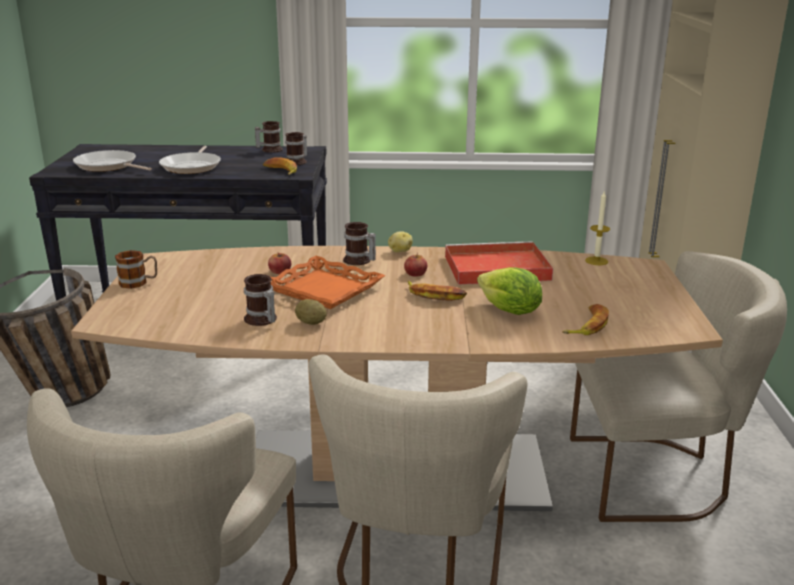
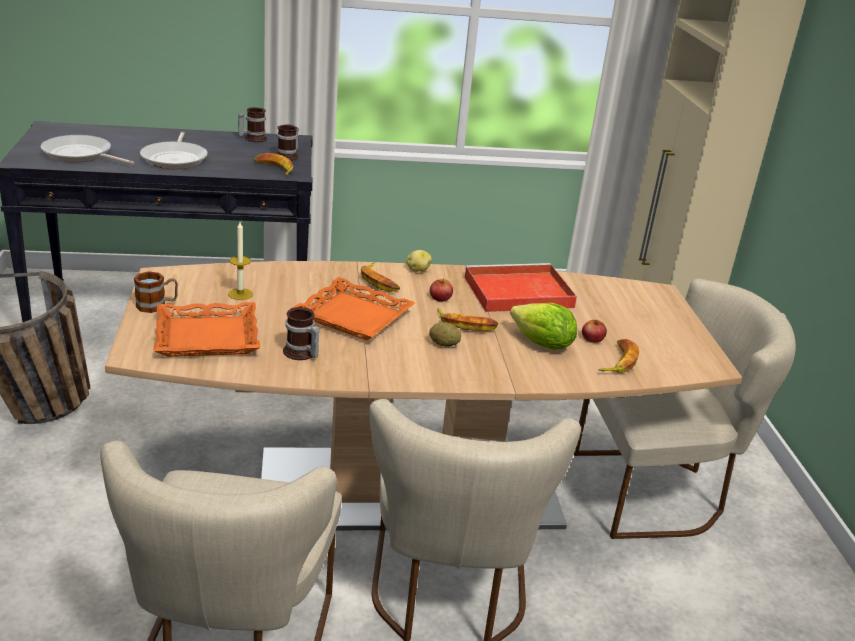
camera: 10 degrees left, 5 degrees up
(176, 307) = (207, 336): none -> orange tray
(280, 271) = (302, 293): apple -> apple (592, 339)
(311, 323) = (352, 357): potato -> potato (444, 344)
(358, 261) = (379, 281): mug -> banana
(596, 261) = (611, 285): candle -> candle (240, 294)

